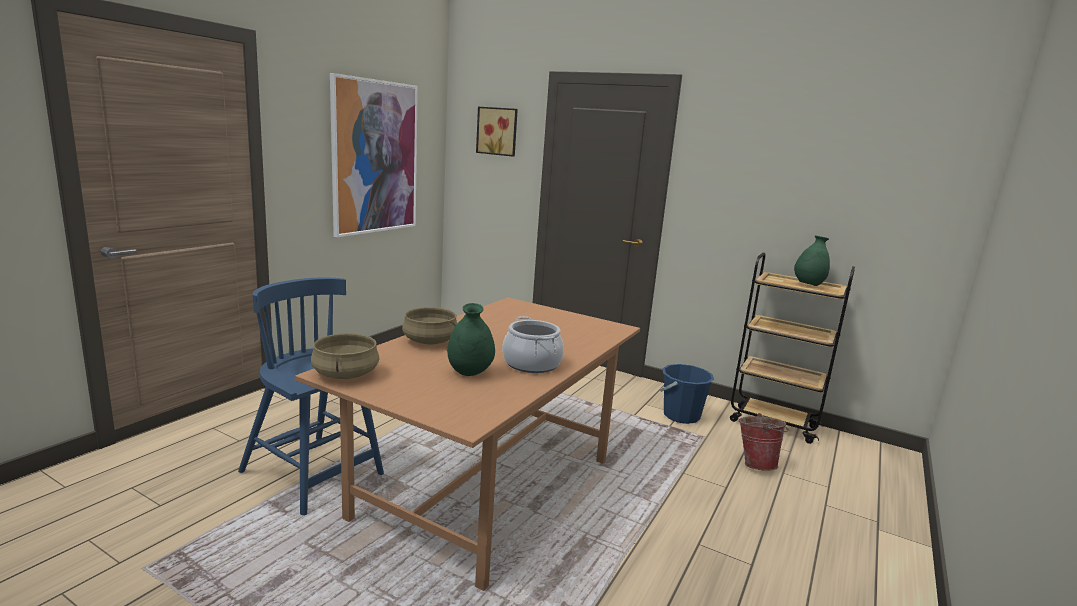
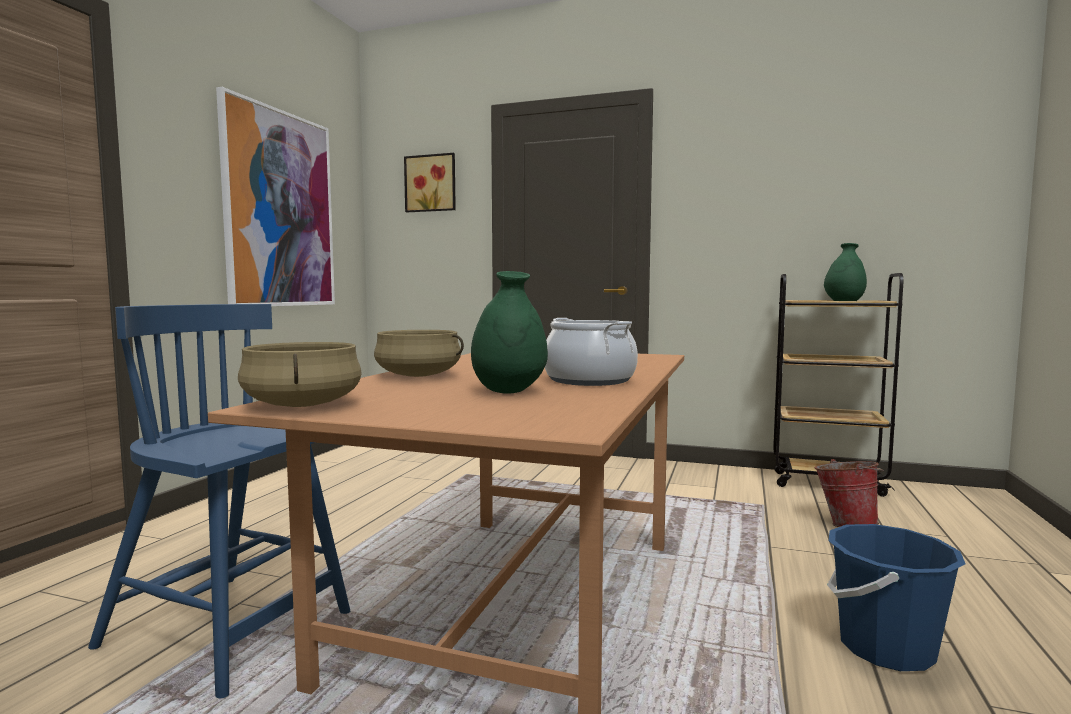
camera: 10 degrees left, 10 degrees down
(681, 416) = (719, 488): blue bucket -> blue bucket (886, 648)

